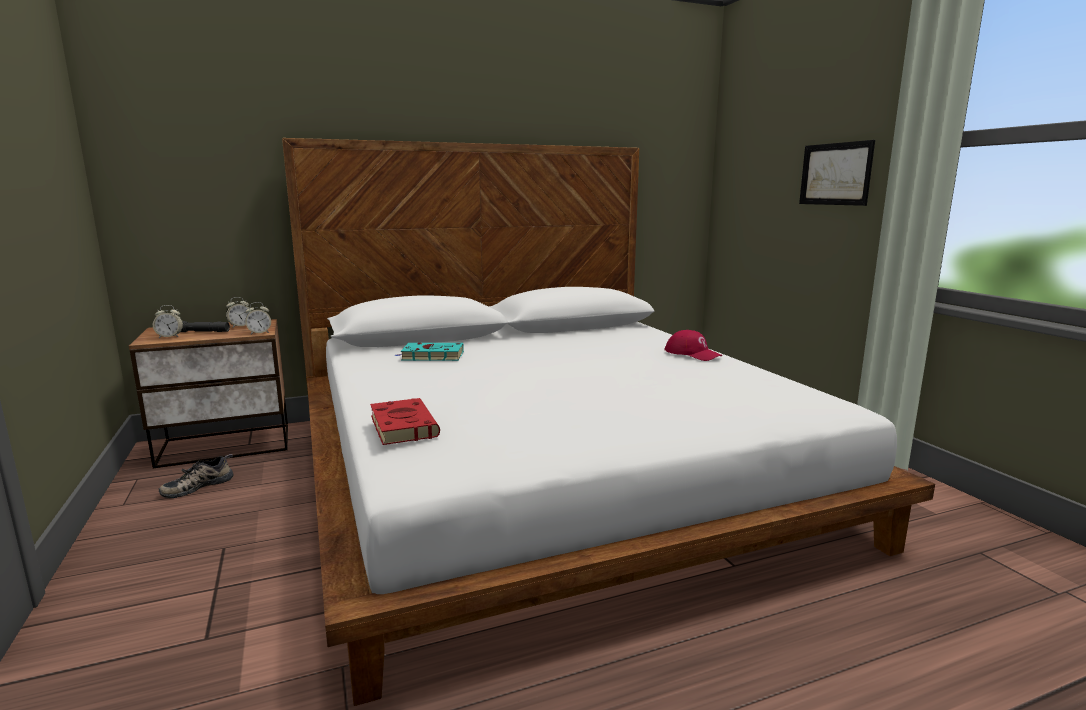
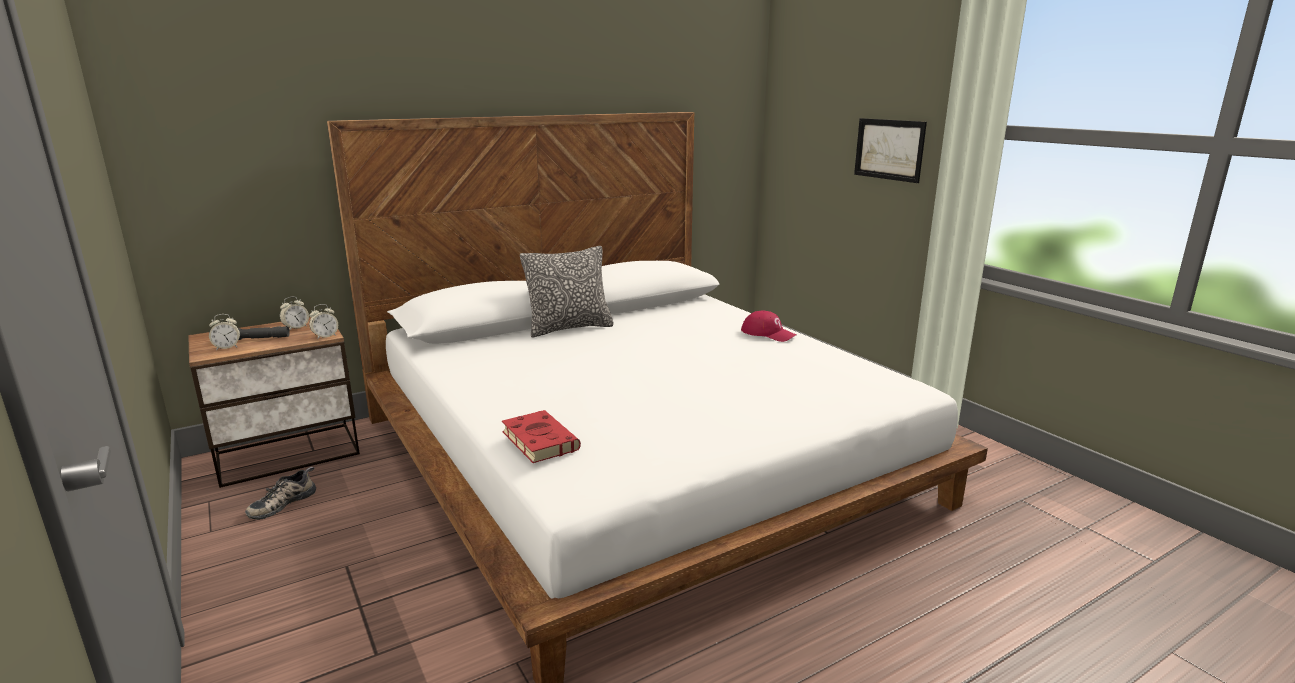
camera: 10 degrees left, 5 degrees up
(431, 356) = (515, 351): turquoise book -> none
(493, 341) = (569, 328): none -> pillow

